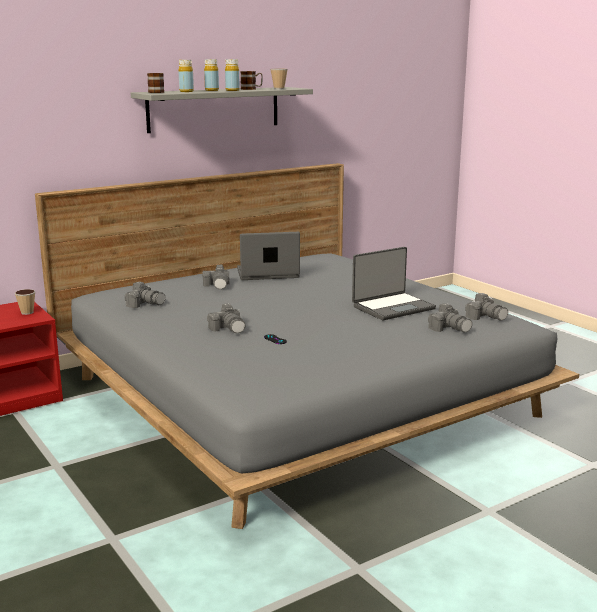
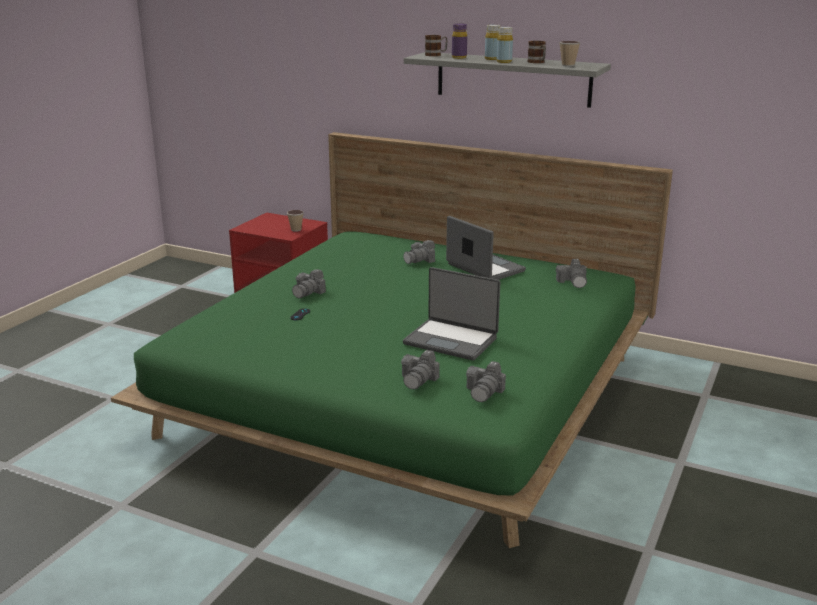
camera: 60 degrees right, 5 degrees up
(145, 304) = (338, 252): camera -> camera (573, 282)
(186, 91) = (459, 57): yellow bottle -> purple bottle
(298, 395) = (408, 394): grey bed -> green bed

